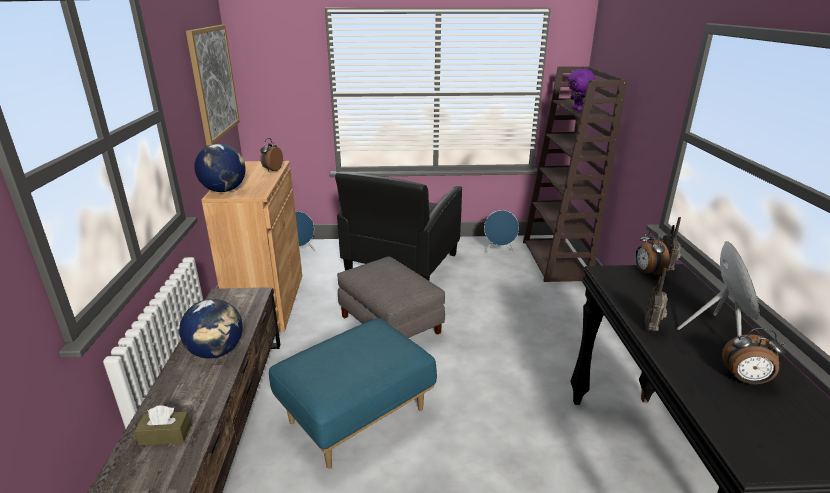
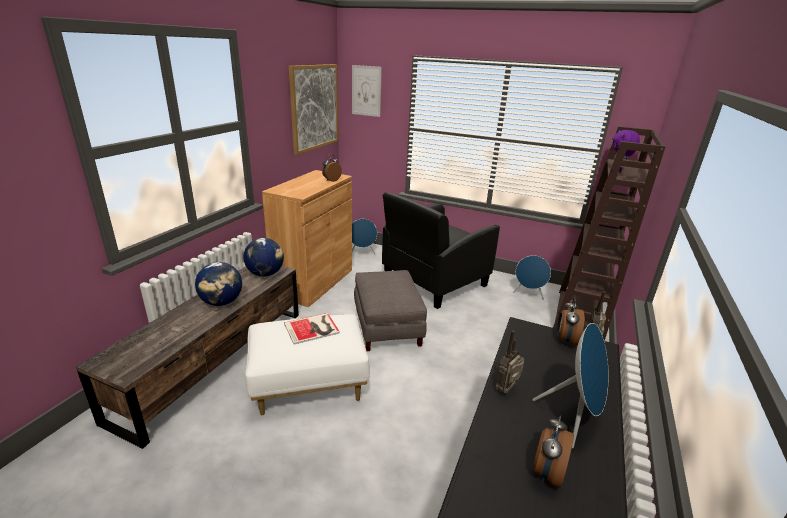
camera: 25 degrees right, 0 degrees up
(165, 435) = (147, 345): brown tissue box -> none
(224, 190) = (282, 188): globe -> globe (265, 274)
(268, 55) = (366, 91): none -> picture
(355, 346) = (313, 328): none -> book
(357, 415) = (309, 385): blue ottoman -> white ottoman
(745, 380) = (546, 472): alarm clock -> alarm clock turned 75 degrees clockwise

